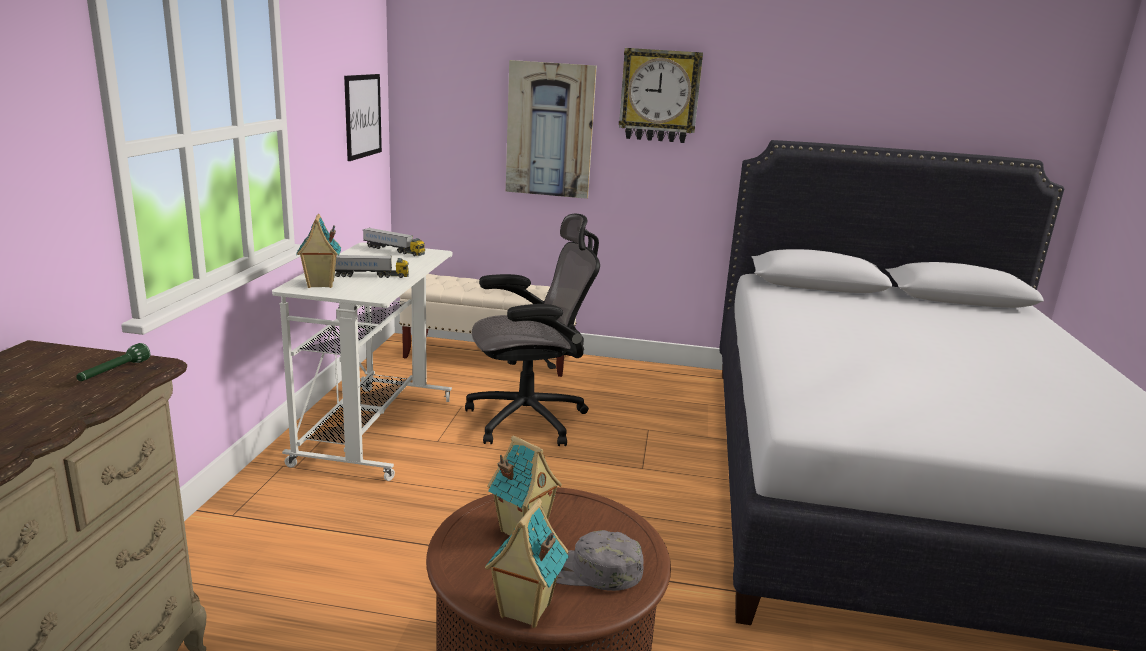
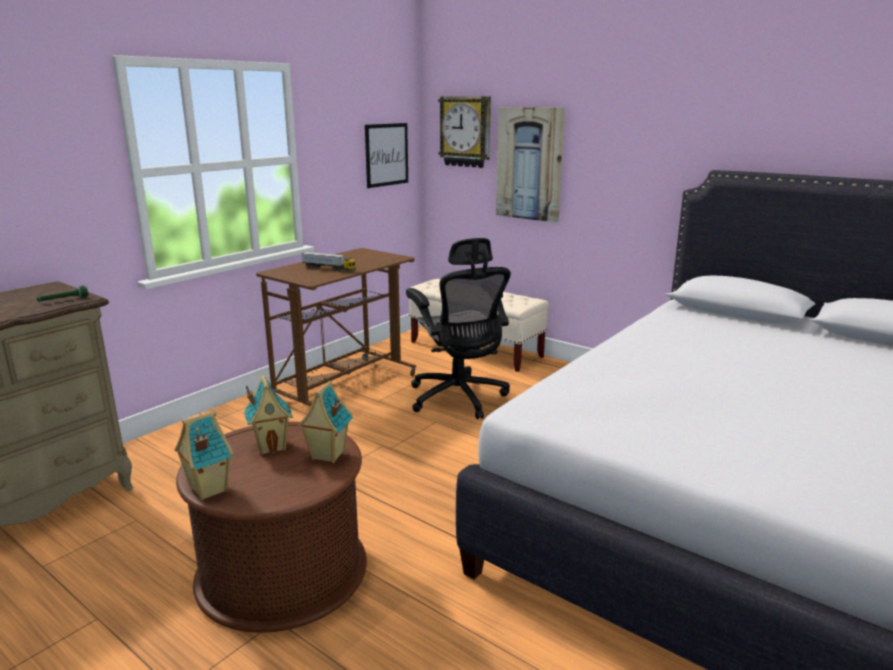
camera: 30 degrees right, 0 degrees up
(320, 284) = (289, 271): toy house -> toy house (327, 455)
(375, 430) = (345, 386): white desk -> brown desk
(394, 250) = (373, 254): toy truck -> none
(527, 419) = (458, 398): office chair -> office chair turned 60 degrees clockwise
(592, 571) = (279, 480): grey cap -> none
(659, 96) = (616, 131): wall clock -> wall clock (466, 131)

